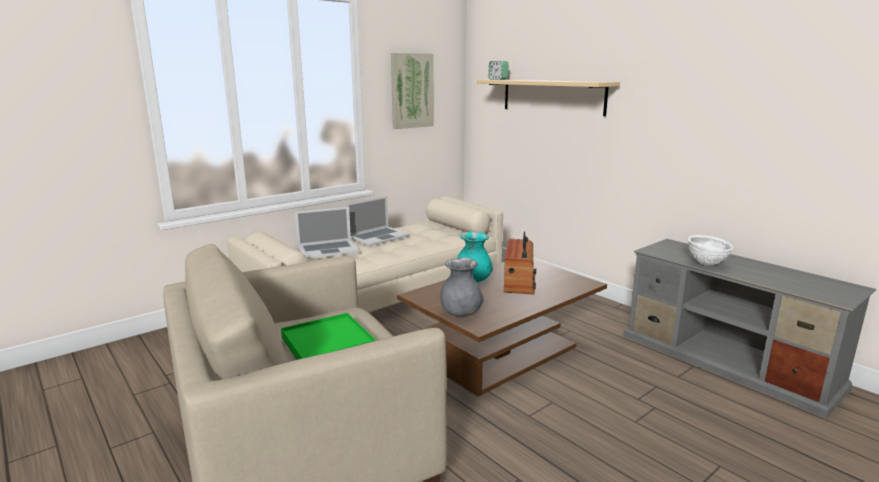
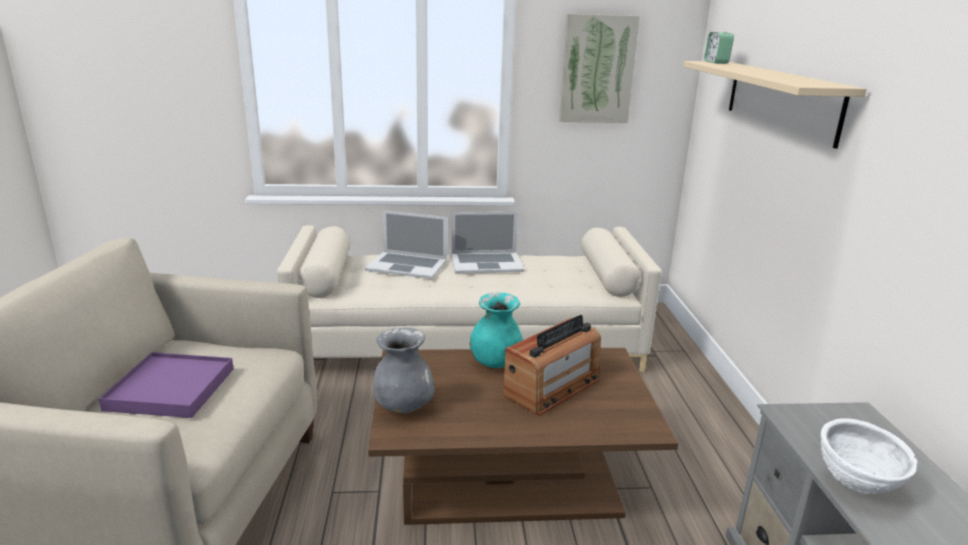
camera: 35 degrees right, 5 degrees up
(328, 343) = (171, 389): green tray -> purple tray

